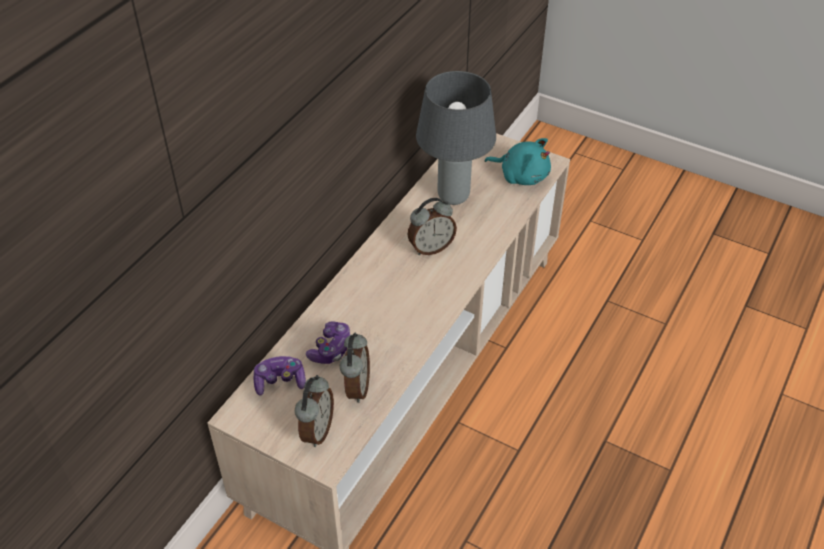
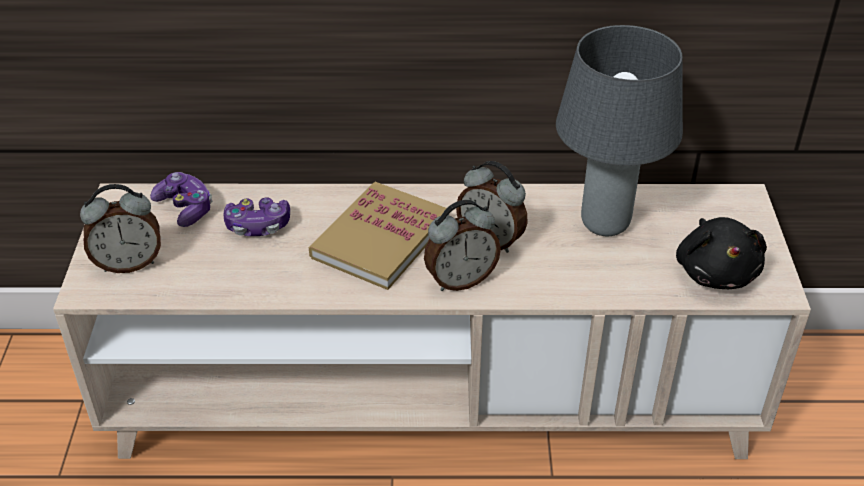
camera: 60 degrees right, 5 degrees down
(356, 388) = (211, 268): alarm clock -> alarm clock (460, 280)
(391, 295) = (380, 238): none -> book
(521, 175) = (716, 271): turquoise plush toy -> black plush toy

